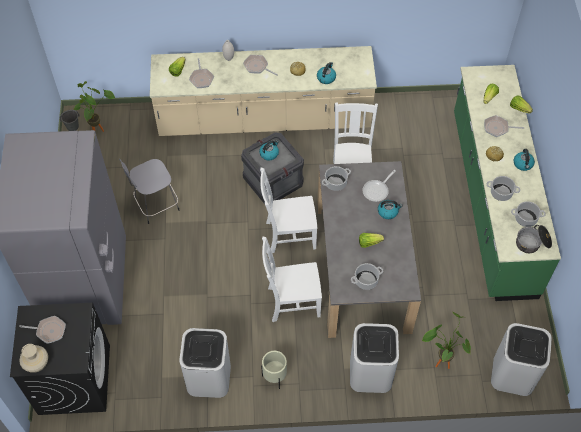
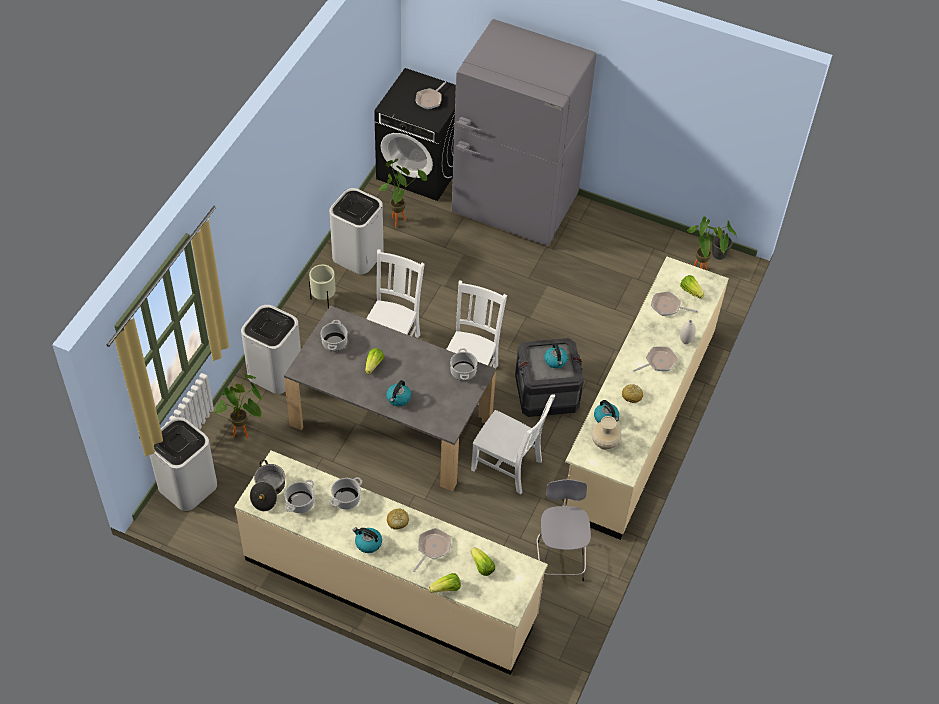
camera: 115 degrees right, 5 degrees down
(37, 364) = (404, 85): beige vase -> beige vase (605, 443)
(147, 365) = (399, 219): none -> potted plant
(155, 205) = (574, 285): grey stool -> grey stool (560, 559)
(377, 190) = (430, 402): frying pan -> none
(491, 202) = (390, 588): green counter -> beige counter

